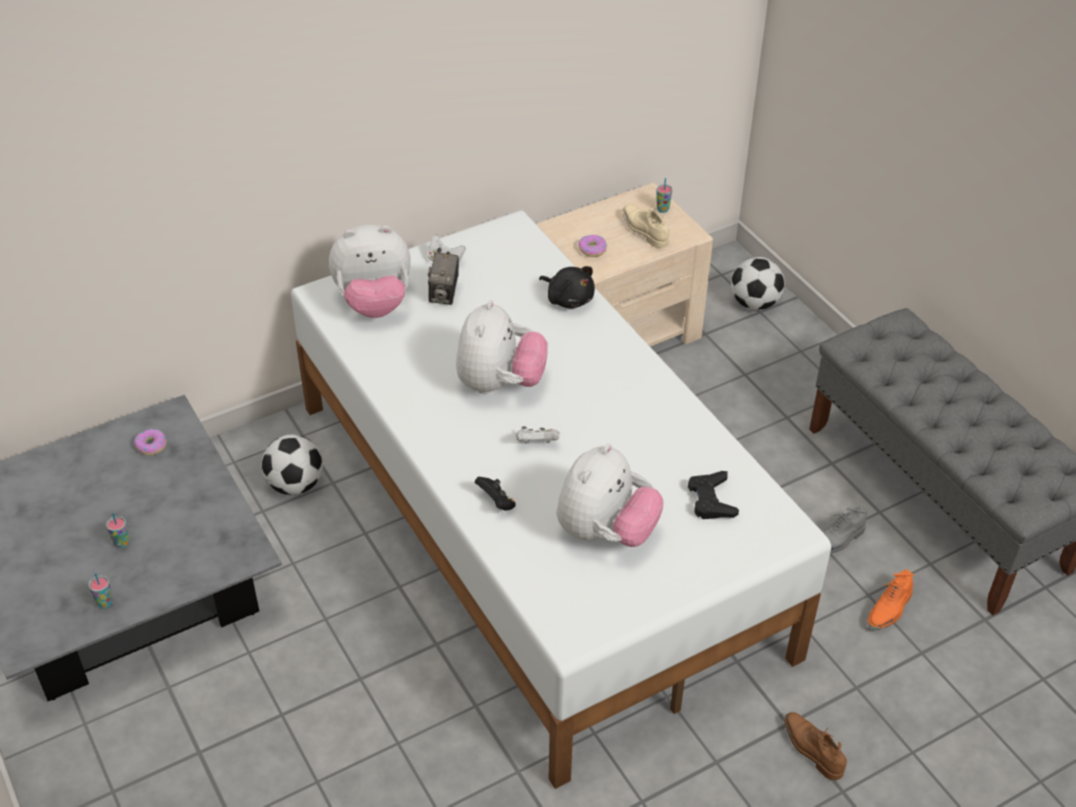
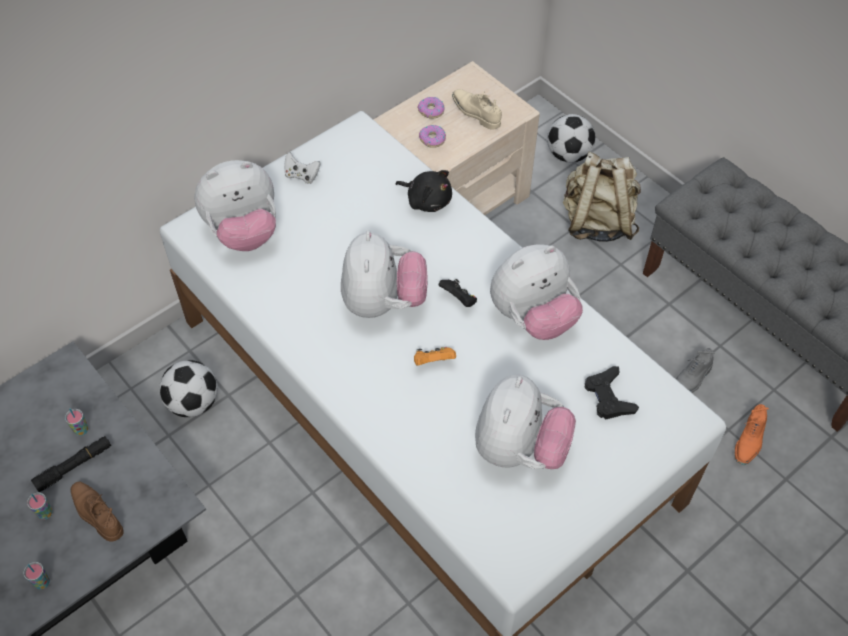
camera: 10 degrees left, 10 degrees up
(151, 445) = (52, 402): donut -> donut (431, 111)
(159, 506) = (74, 466): none -> black flashlight
(444, 294) = (309, 212): camera -> none
(496, 502) = (409, 433): black game controller -> black game controller (459, 300)
(537, 443) = (433, 362): white game controller -> orange game controller
(651, 418) = (533, 317): none -> plush toy
(662, 209) = (487, 88): cup -> cup (81, 430)
(770, 373) = (596, 222): none -> beige backpack
(812, 749) = (713, 592): brown shoe -> brown shoe (97, 514)

